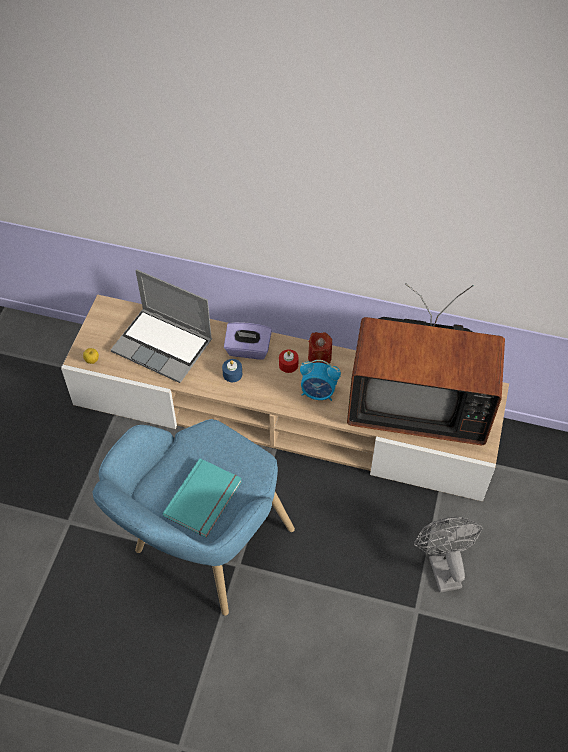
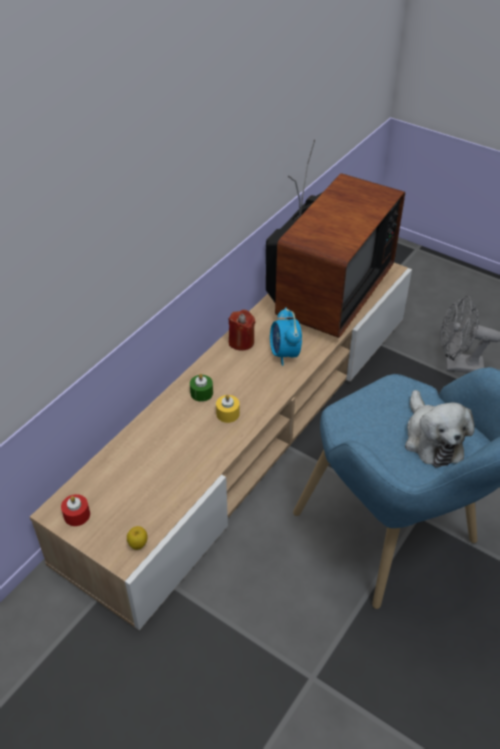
camera: 70 degrees left, 10 degrees down
(164, 346) = (155, 465): laptop -> none
(205, 499) = (432, 439): turquoise book -> plush toy
(232, 374) = (228, 414): blue candle -> yellow candle
(248, 350) = (201, 393): purple tissue box -> green candle
(288, 364) = (238, 366): red candle -> red candle (77, 515)
(318, 393) = (284, 354): alarm clock -> alarm clock turned 135 degrees clockwise

